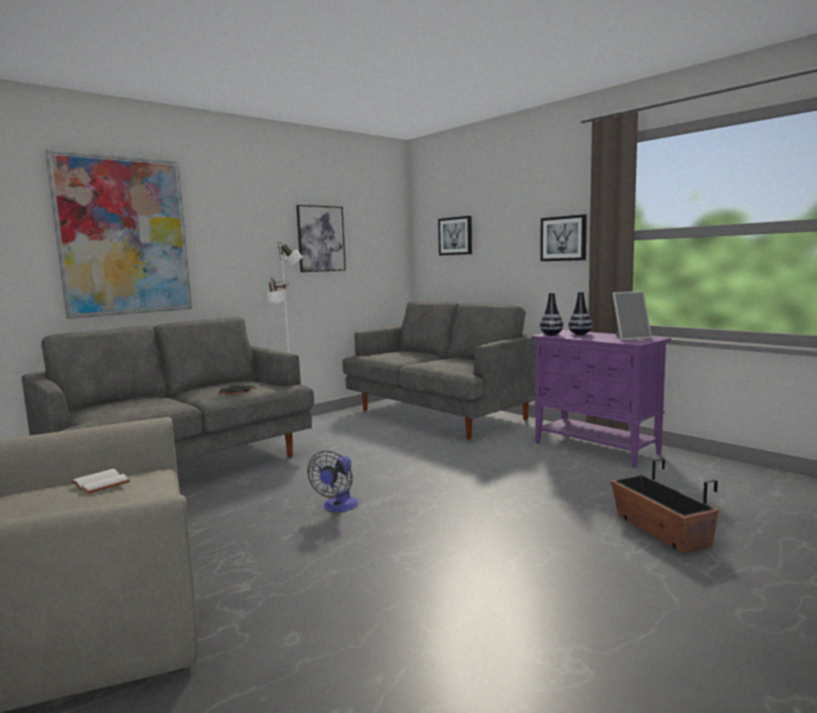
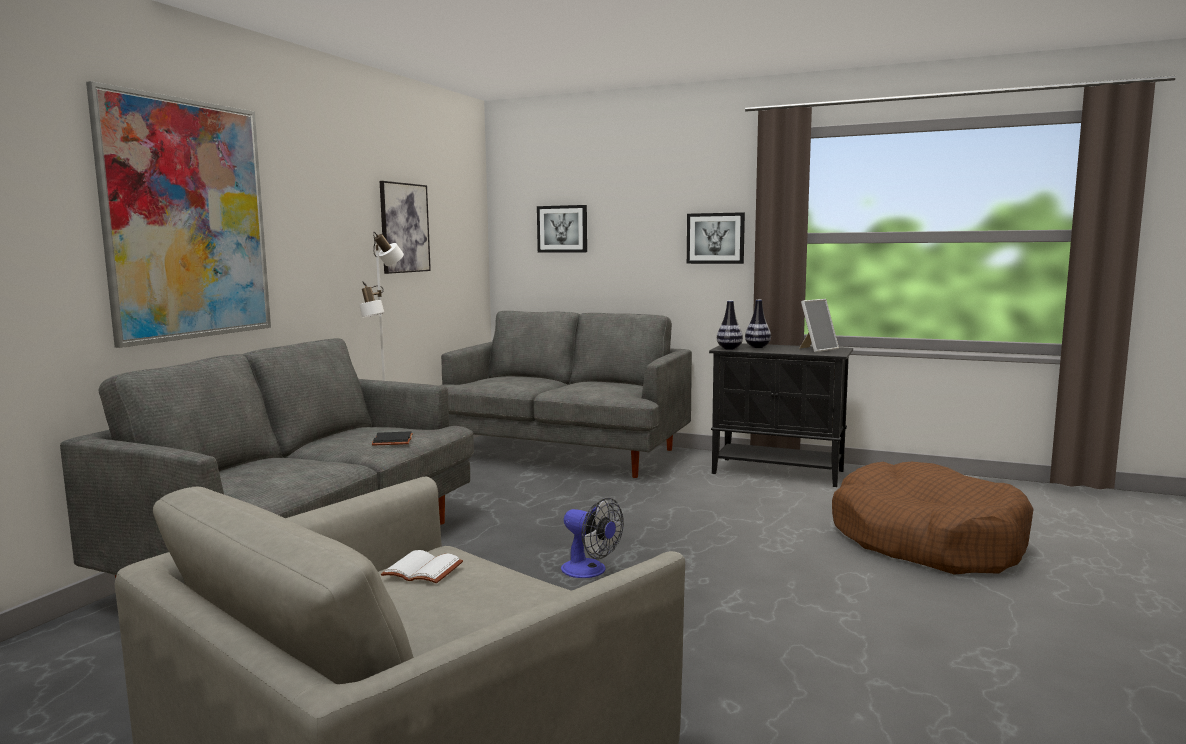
camera: 25 degrees left, 0 degrees up
(338, 507) = (590, 571): fan -> fan turned 45 degrees counterclockwise
(597, 448) = (779, 472): purple cabinet -> black cabinet
(661, 530) = (926, 540): planter -> brown dog bed

